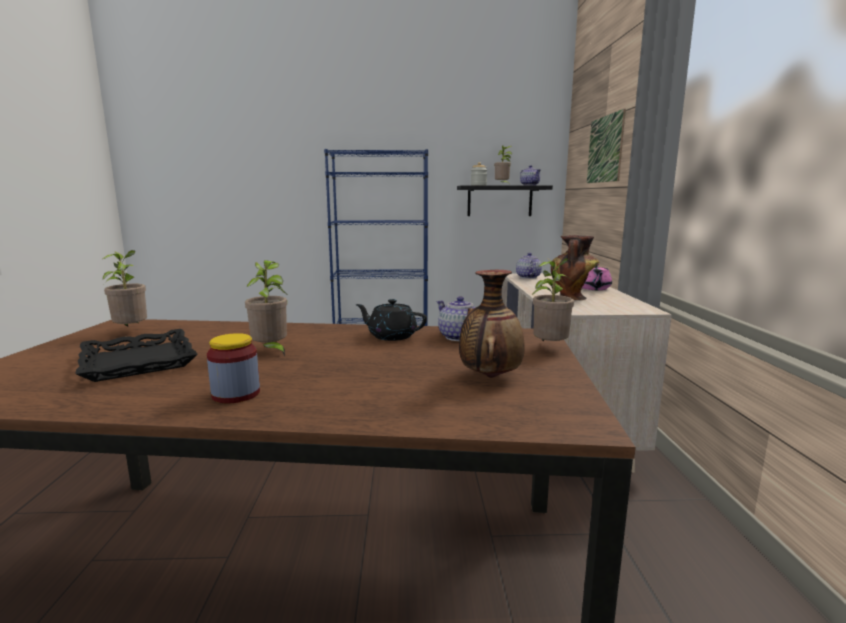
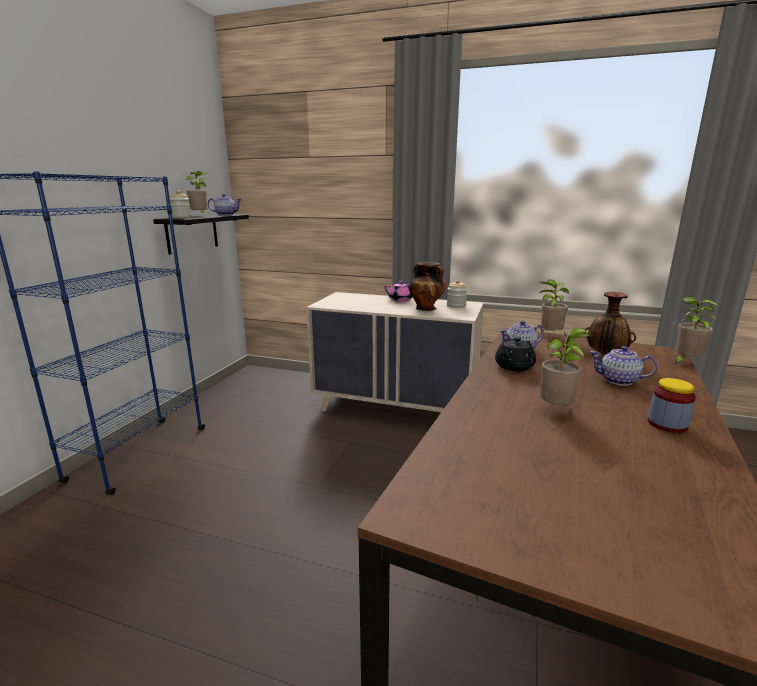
camera: 70 degrees left, 5 degrees up
(131, 331) = (459, 496): potted plant -> potted plant (685, 362)
(140, 361) = (596, 474): black tray -> none
(528, 277) = (337, 304): teapot -> teapot (619, 380)
(605, 149) = (319, 185): picture -> none
(614, 305) = (456, 306): none -> jar

